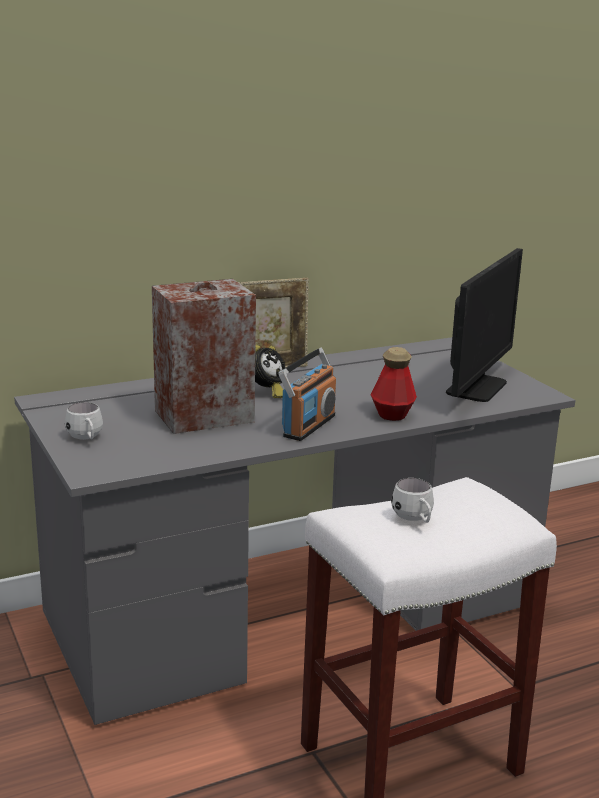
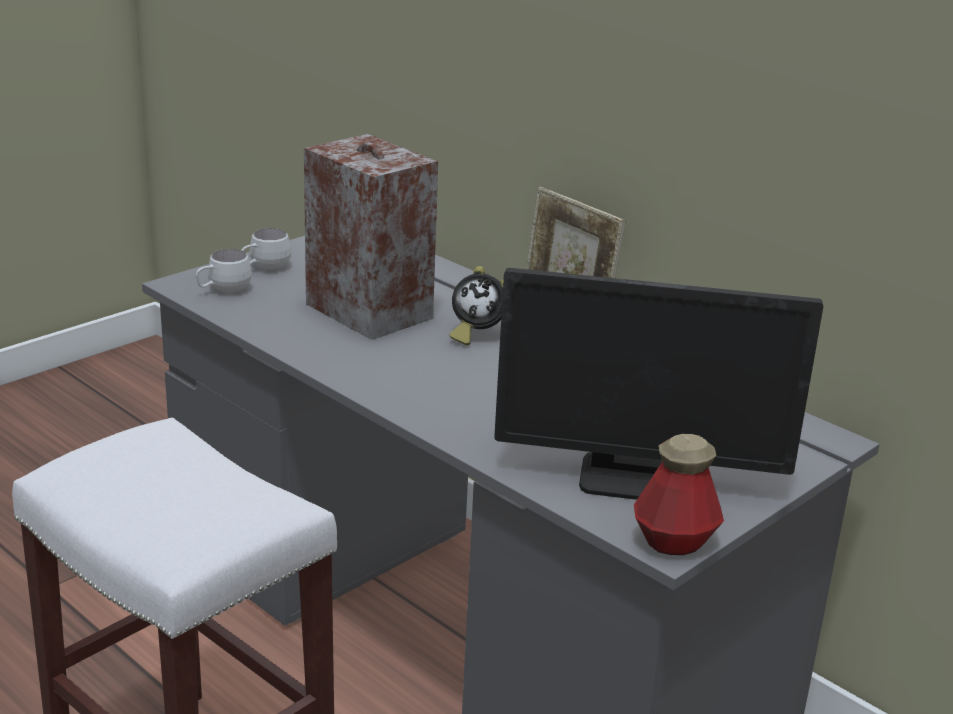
camera: 70 degrees right, 5 degrees up
(308, 426) = (383, 372): radio -> none
(392, 414) = (466, 422): bottle -> bottle (674, 541)
(415, 520) = (157, 477): white mug -> white mug (223, 290)

